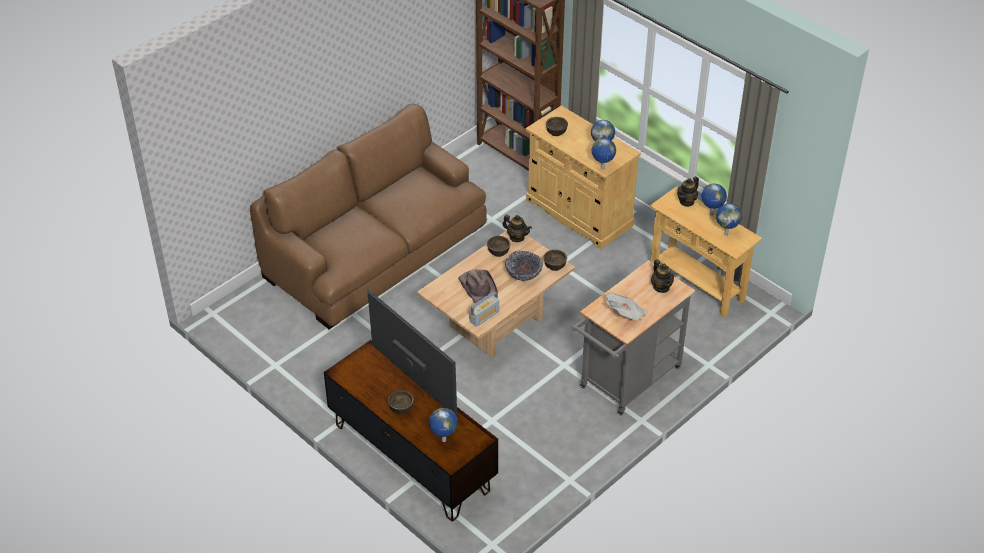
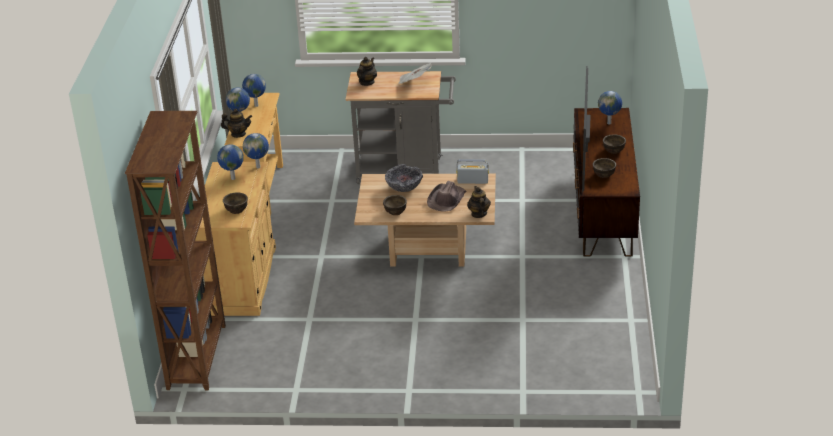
camera: 130 degrees left, 10 degrees down
(375, 251) = (437, 355): brown sofa -> none
(516, 237) = (366, 213): teapot -> teapot (478, 214)
(554, 266) = (374, 181): brown bowl -> brown bowl (604, 174)

